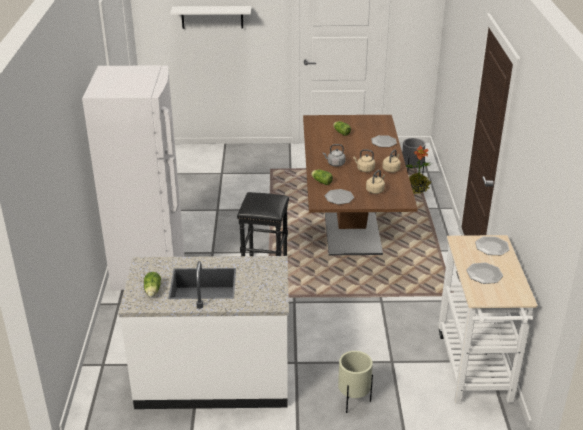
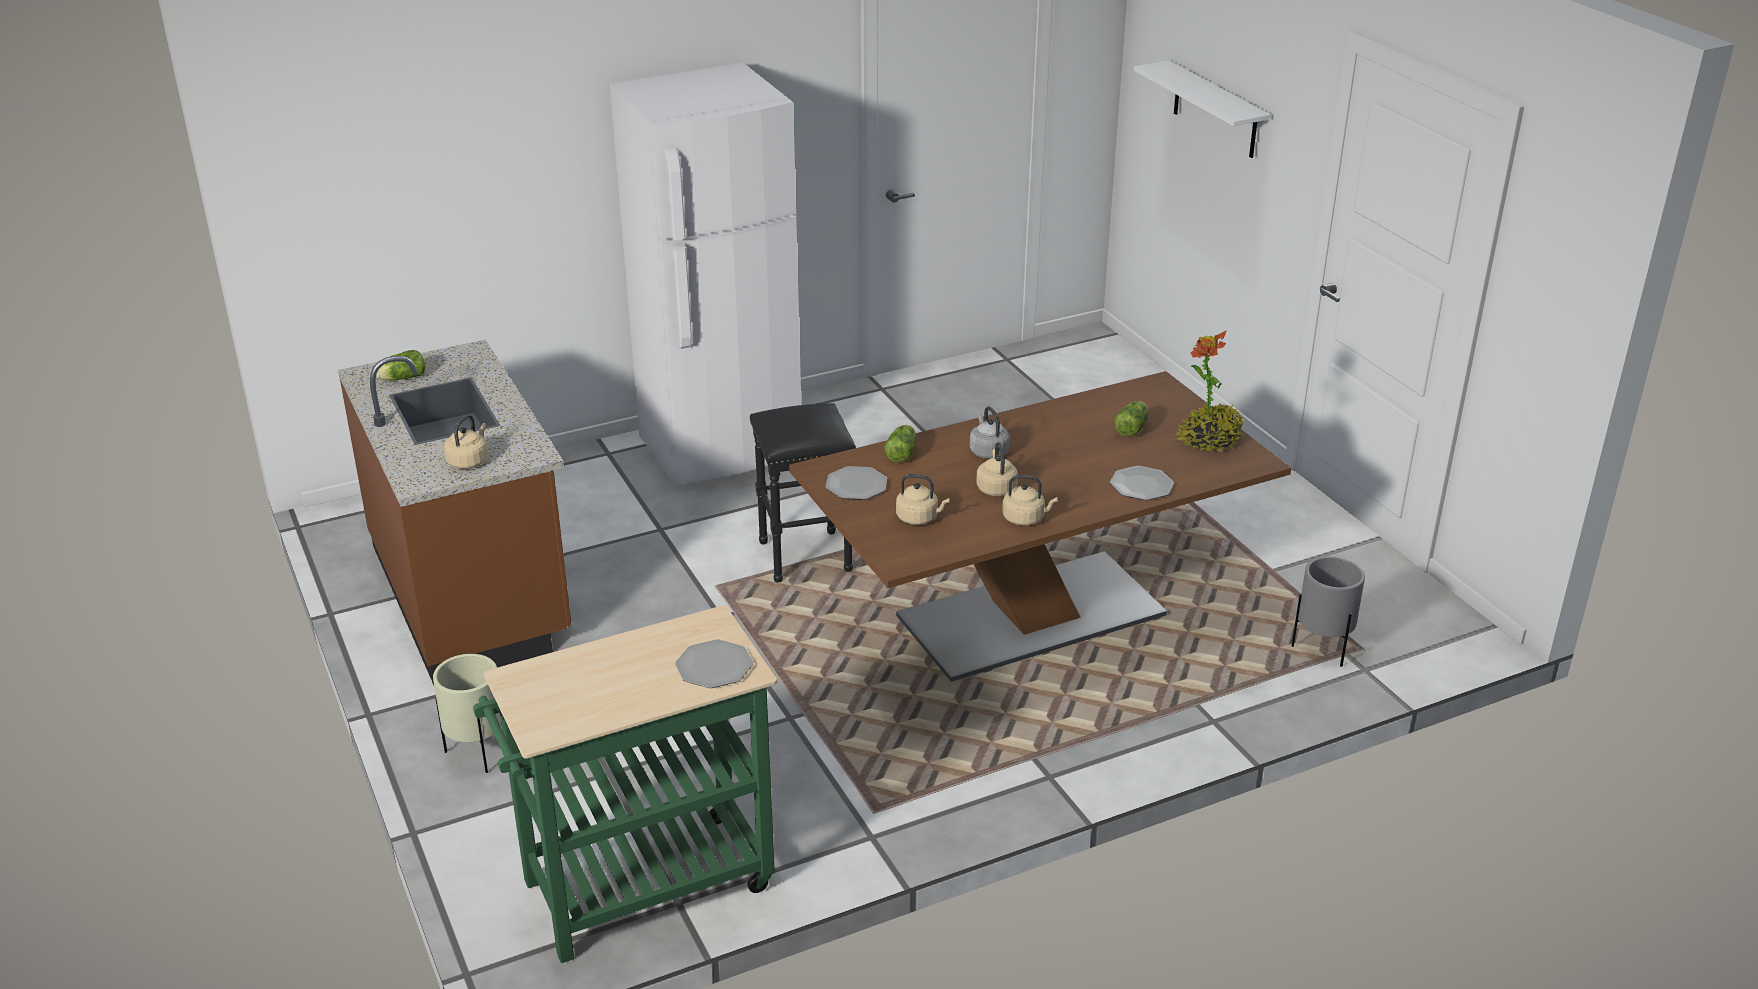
camera: 65 degrees right, 0 degrees up
(213, 378) = (473, 593): white counter -> brown counter
(266, 283) = (469, 461): none -> beige kettle
(416, 188) = (1267, 671): potted plant -> potted plant (1208, 440)
(474, 368) = (644, 887): white cart -> green cart
(484, 274) = (603, 672): plate -> none

